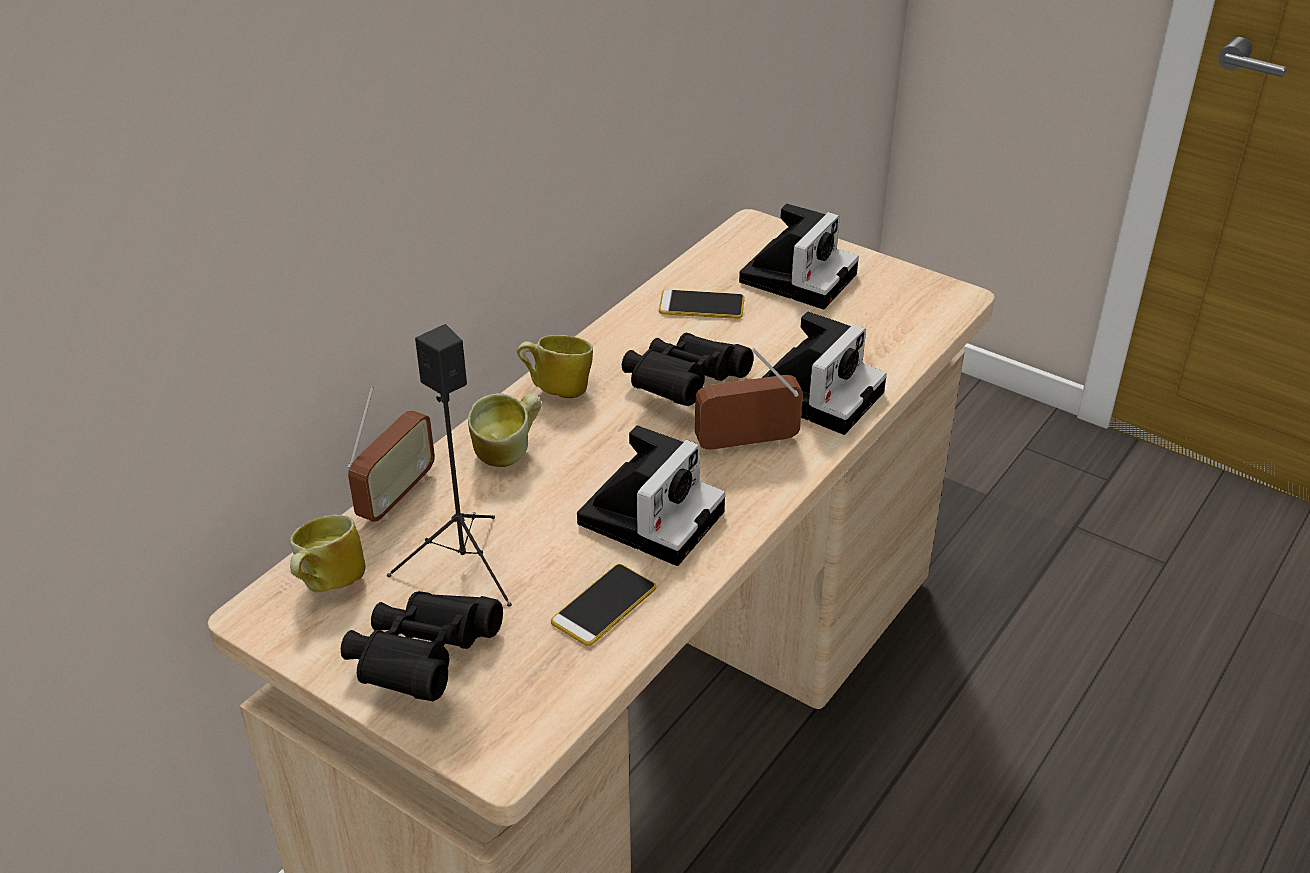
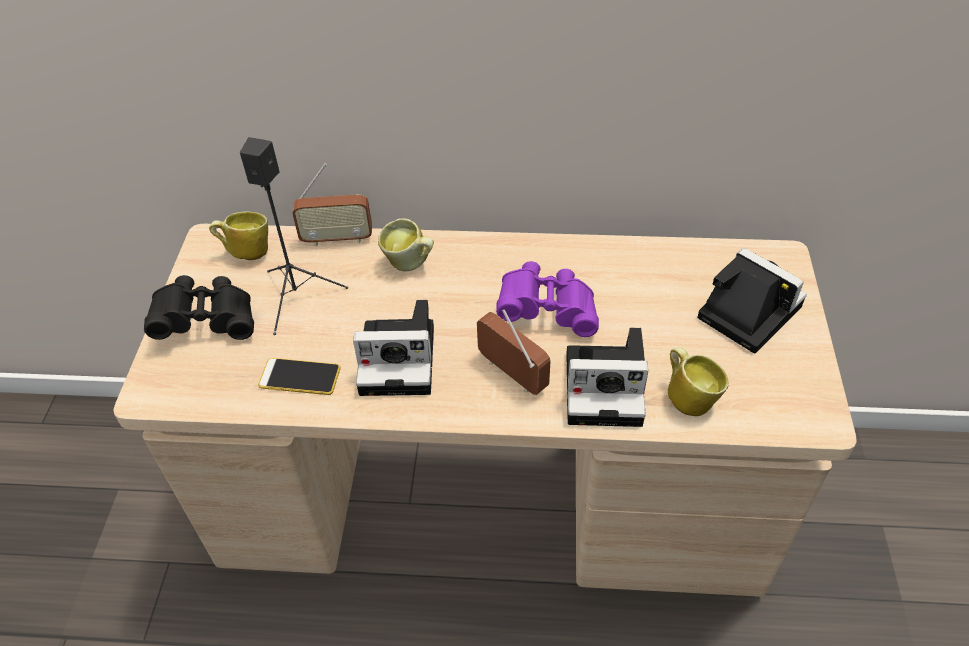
camera: 60 degrees right, 10 degrees up
(557, 390) = (491, 253): mug -> mug (689, 397)
(683, 387) = (547, 311): black binoculars -> purple binoculars
(701, 305) = (651, 277): phone -> none
(798, 275) = (745, 311): camera -> camera turned 135 degrees counterclockwise

